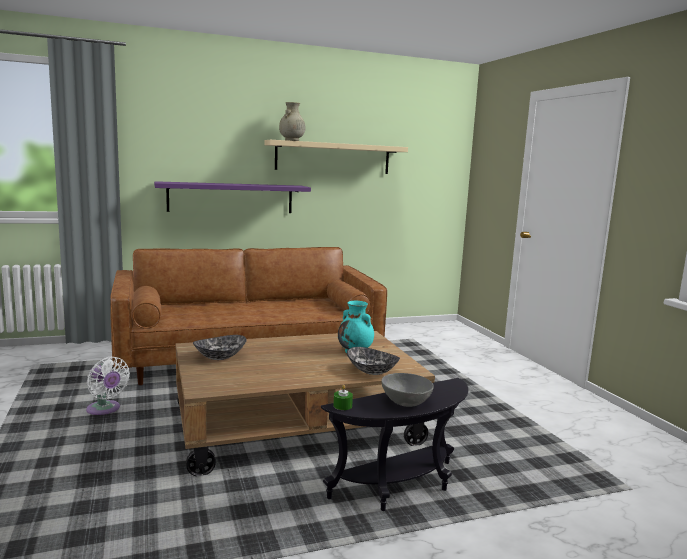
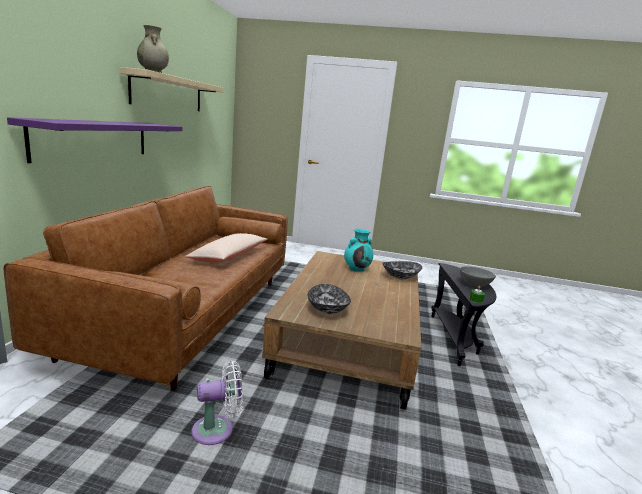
camera: 60 degrees left, 5 degrees up
(282, 311) = (229, 256): none -> beige pillow

